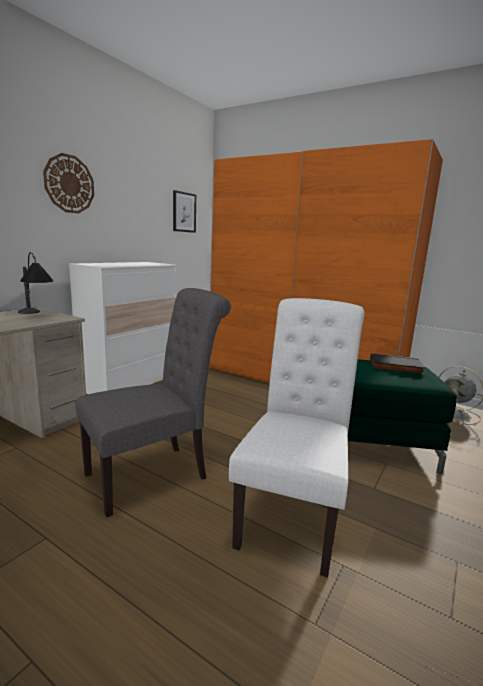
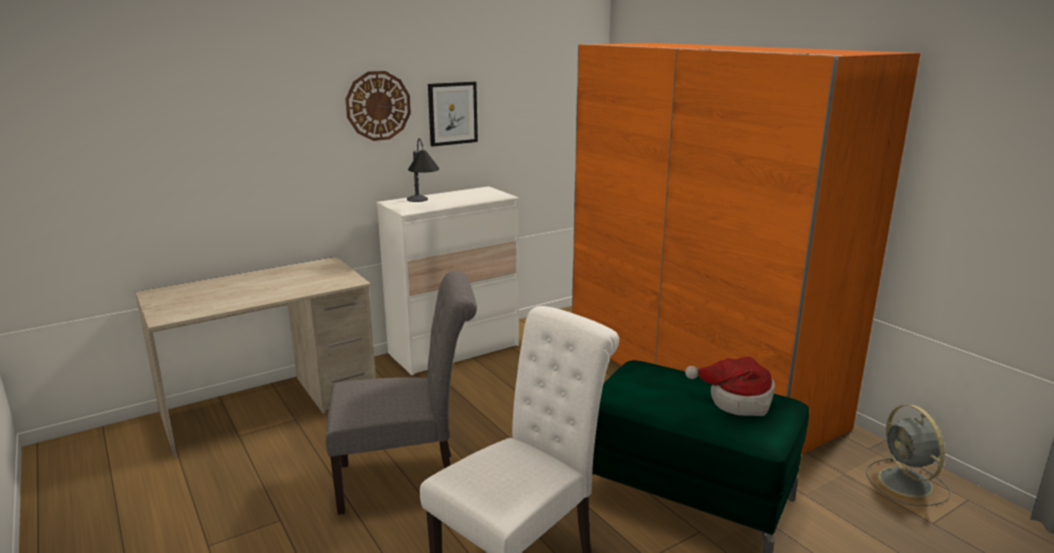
camera: 25 degrees right, 5 degrees up
(36, 315) = (325, 273): table lamp -> table lamp (422, 204)
(184, 212) = (554, 107): picture -> picture (452, 113)
(395, 367) = (737, 401): black book -> hat

